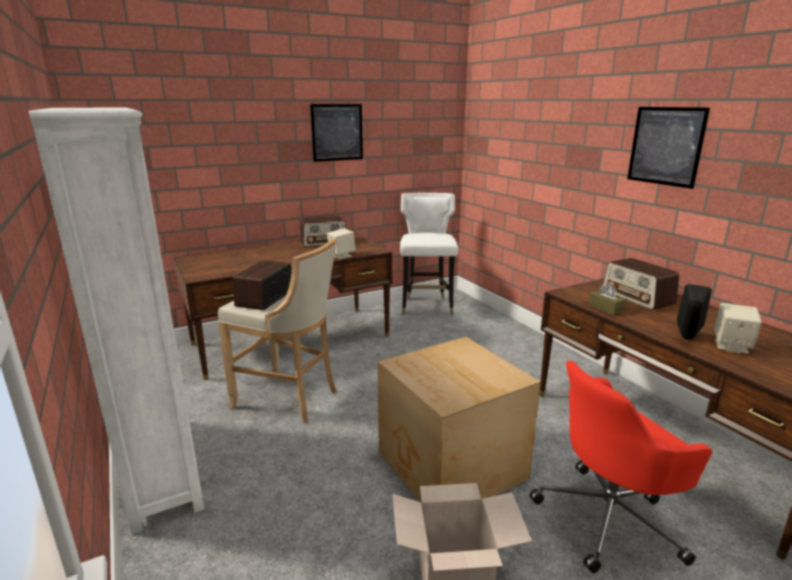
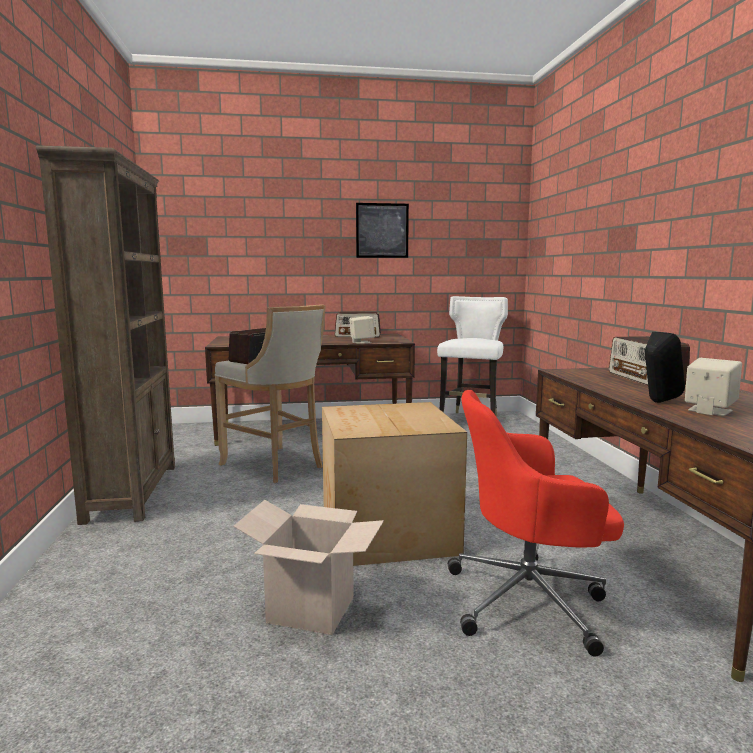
camera: 20 degrees right, 10 degrees down
(160, 468) = (133, 492): white bookcase -> brown bookcase
(606, 308) = (592, 381): brown tissue box -> none
(665, 146) = (690, 206): picture -> none

